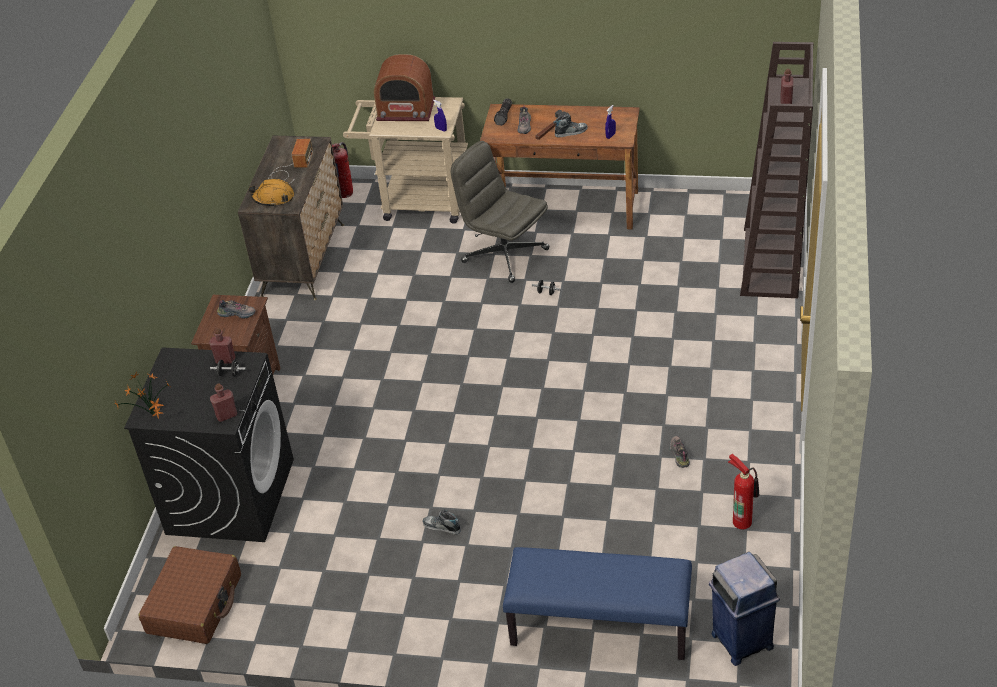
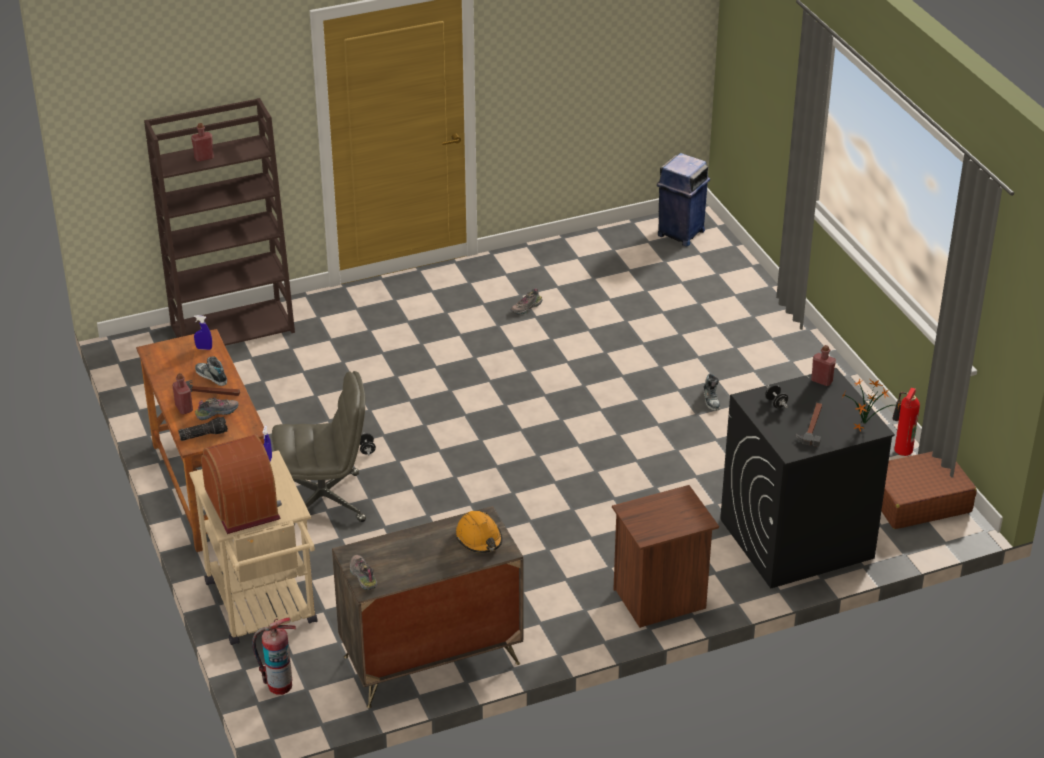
camera: 125 degrees left, 5 degrees down
(183, 382) = (812, 426): none -> hammer
(225, 360) = (762, 414): red bottle -> red bottle (184, 408)
(237, 314) = (653, 513): shoe -> shoe (362, 576)
(290, 169) = (416, 551): radio -> none
(504, 255) = (324, 501): grey office chair -> grey office chair turned 105 degrees counterclockwise
(599, 627) = (729, 293): blue bench -> none
(742, 520) = (570, 261): fire extinguisher -> fire extinguisher (901, 450)

